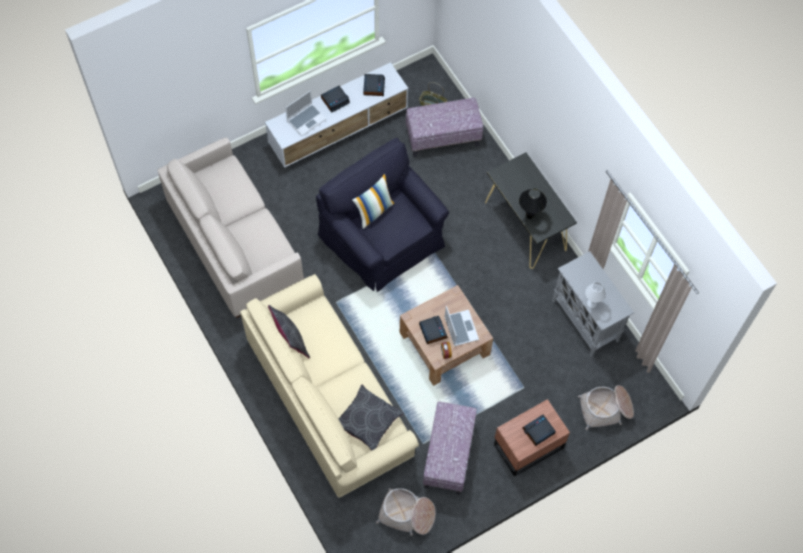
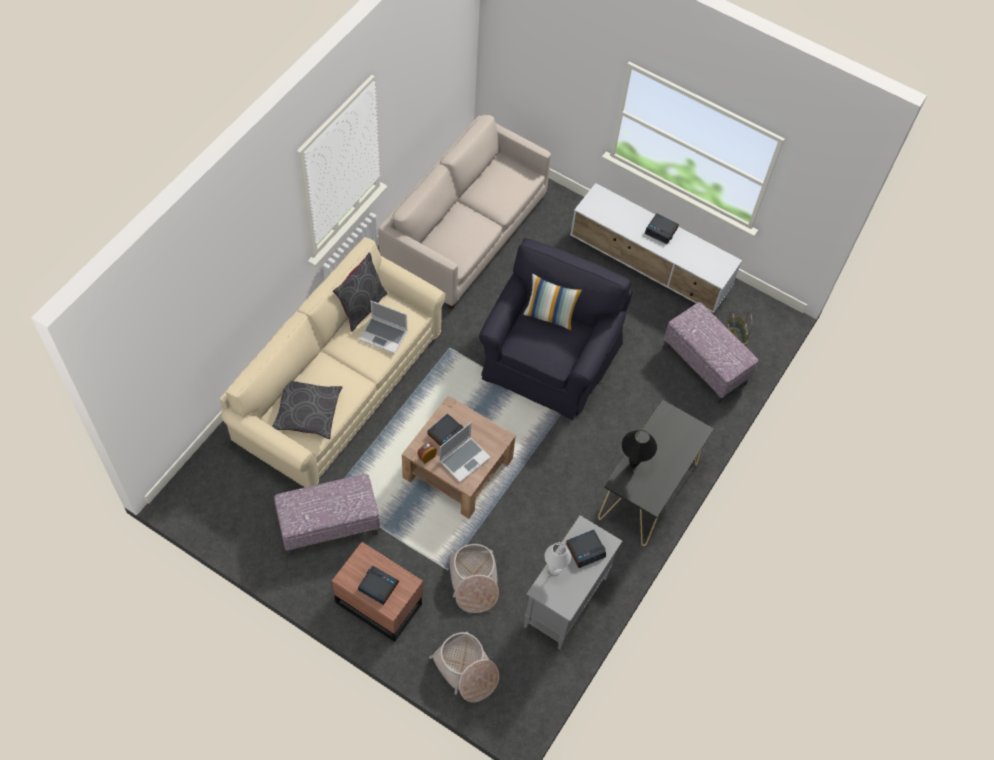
camera: 60 degrees right, 5 degrees down
(306, 119) = (622, 216): laptop -> laptop (384, 335)
(373, 86) = (701, 257): alarm clock -> alarm clock (585, 549)
(407, 514) = (243, 513): basket -> basket (473, 582)

